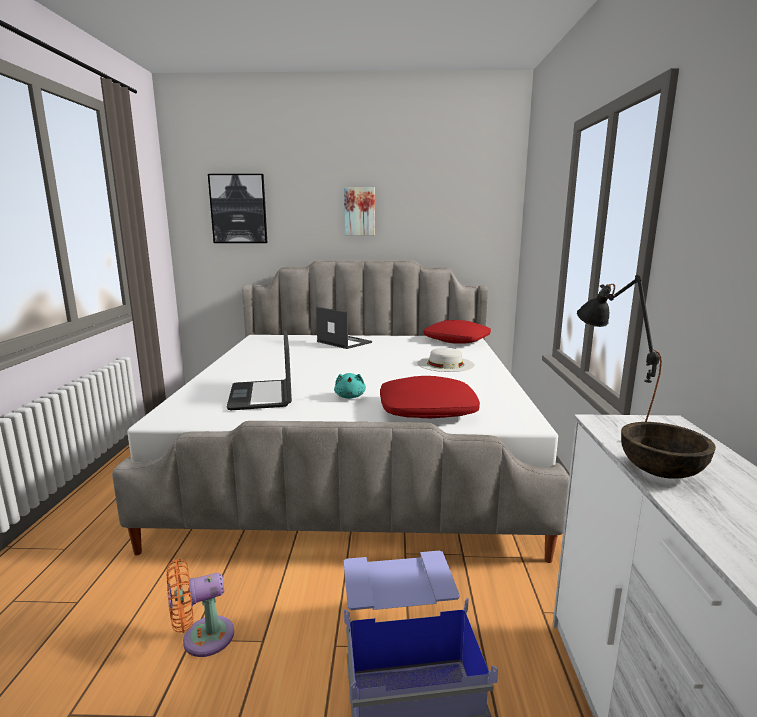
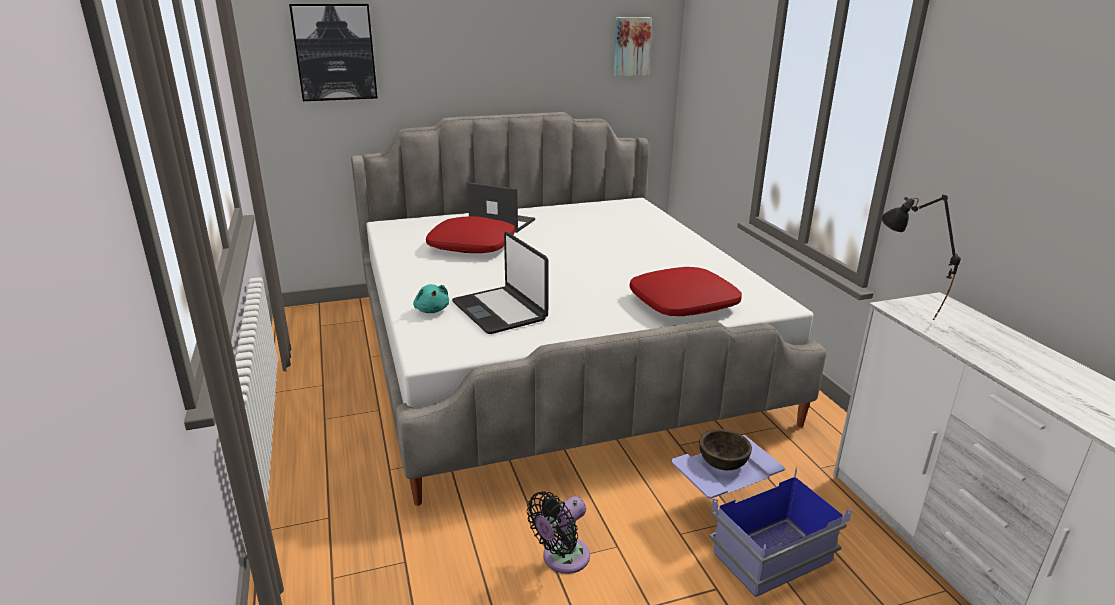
camera: 20 degrees left, 10 degrees up
(202, 638) = (562, 558): orange fan -> black fan
(350, 396) = (593, 298): turquoise plush toy -> turquoise plush toy (432, 310)
(359, 211) = (496, 52): picture -> picture (631, 46)
(445, 364) = (644, 242): white hat -> none
(457, 340) = (624, 206): red pillow -> red pillow (472, 245)
(660, 471) = (967, 346): brown bowl -> brown bowl (722, 463)

